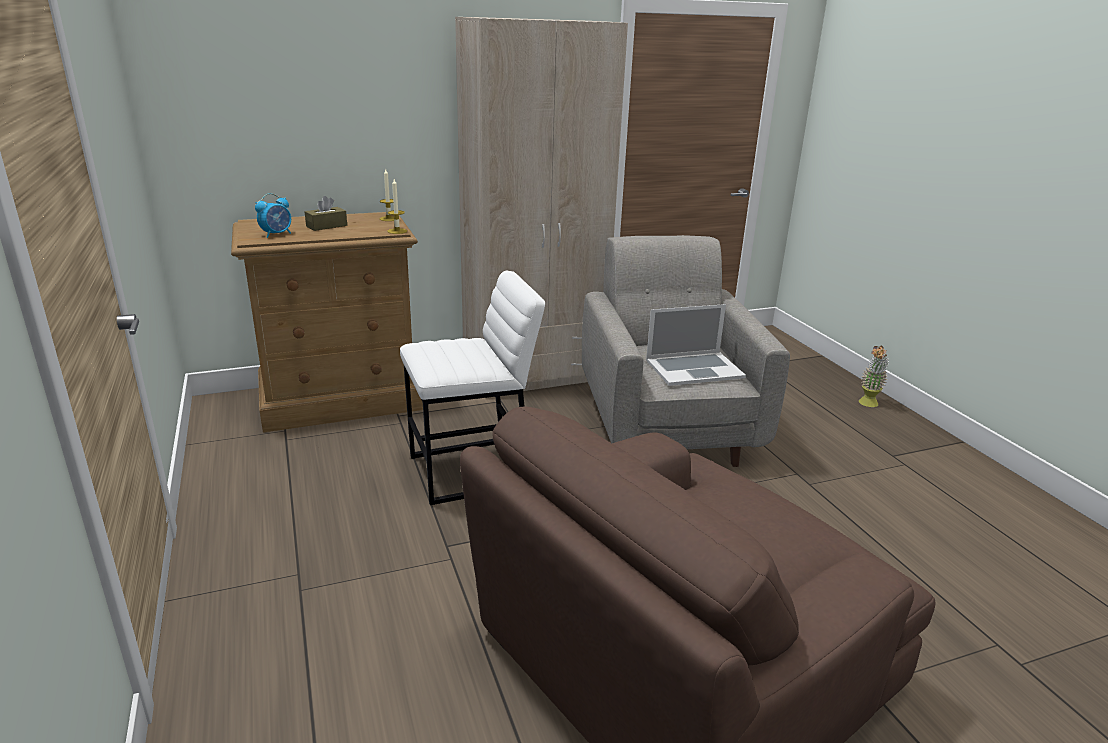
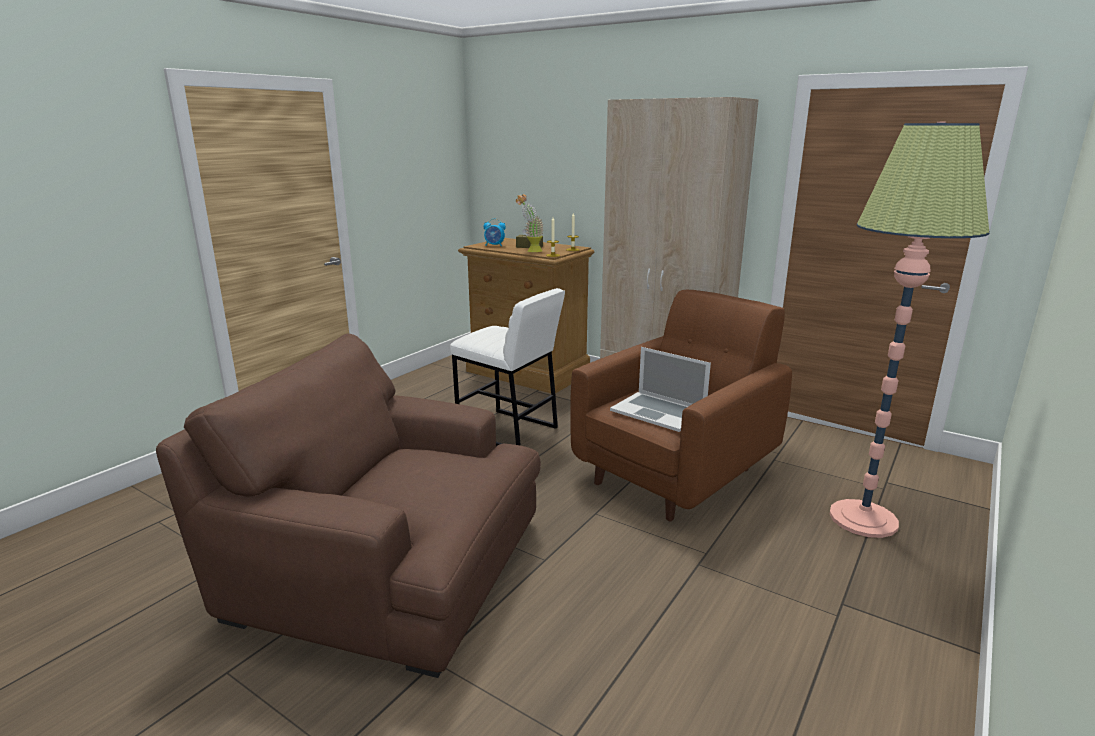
camera: 55 degrees right, 5 degrees down
(667, 428) = (677, 474): grey armchair -> brown armchair
(800, 396) = (863, 519): none -> floor lamp
(867, 405) = (930, 563): potted plant -> potted plant (530, 251)

